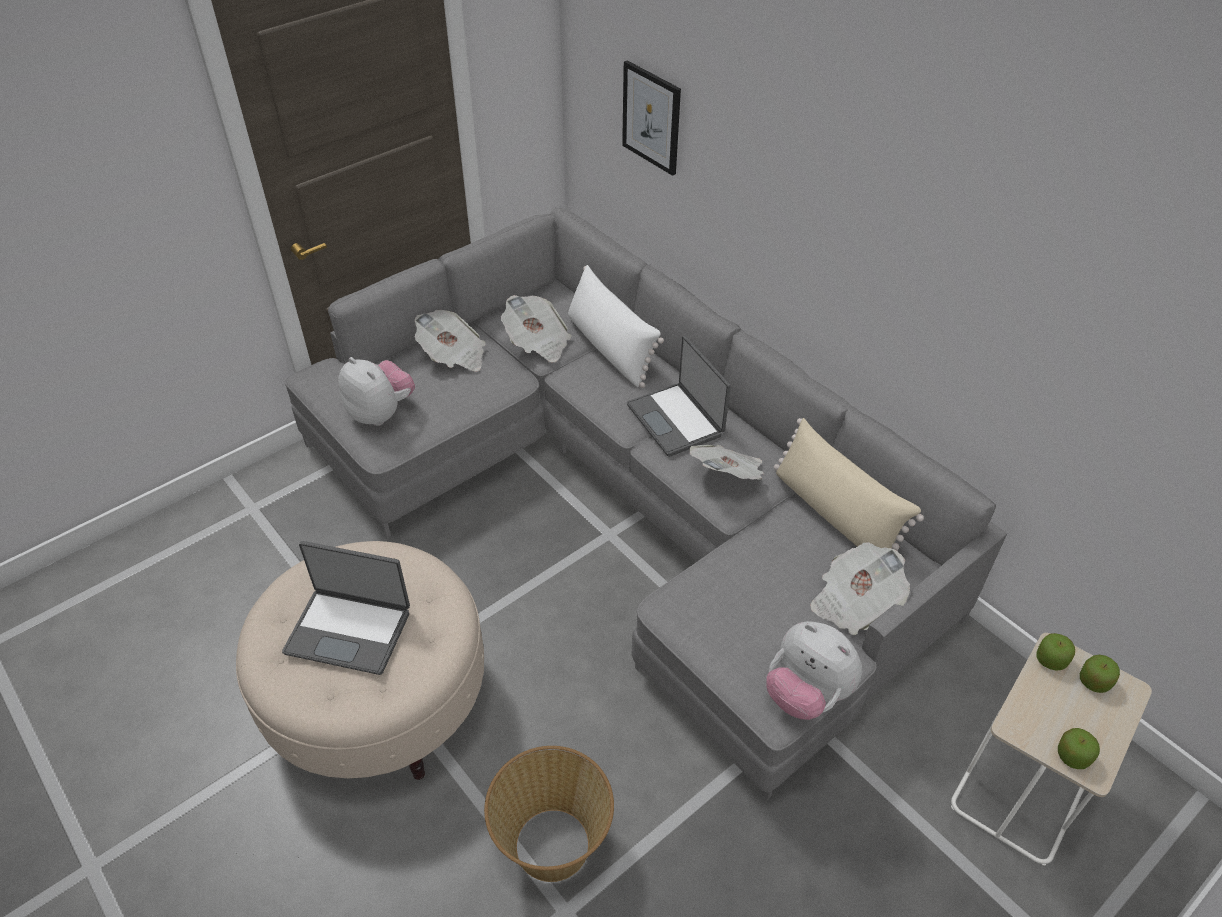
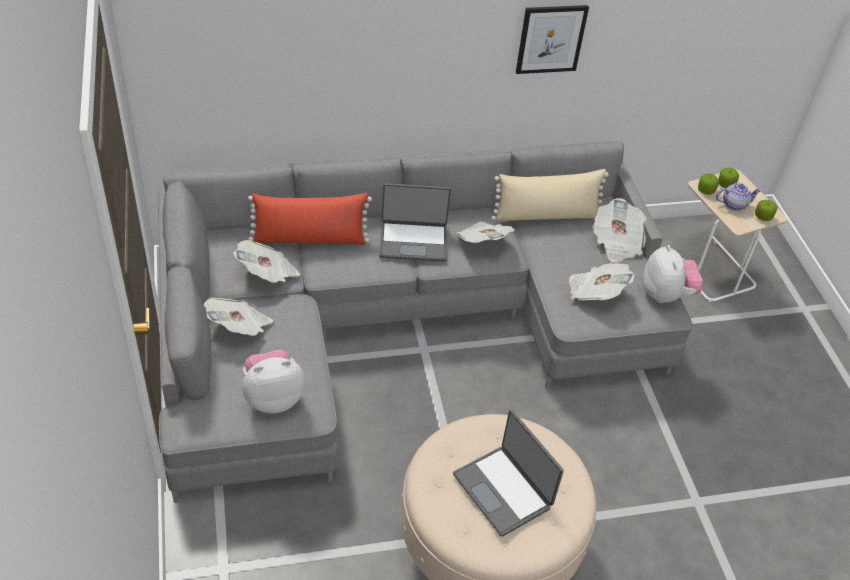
camera: 65 degrees left, 0 degrees up
(349, 630) = (503, 490): laptop -> laptop turned 105 degrees clockwise
(552, 843) = (649, 488): basket -> none
(610, 348) = (310, 239): white pillow -> red pillow
(651, 117) = (256, 52): picture -> picture (551, 39)
(738, 612) = (595, 292): none -> newspaper
(806, 693) = (666, 295): plush toy -> plush toy turned 75 degrees counterclockwise
(1059, 707) = (734, 204): none -> teapot

